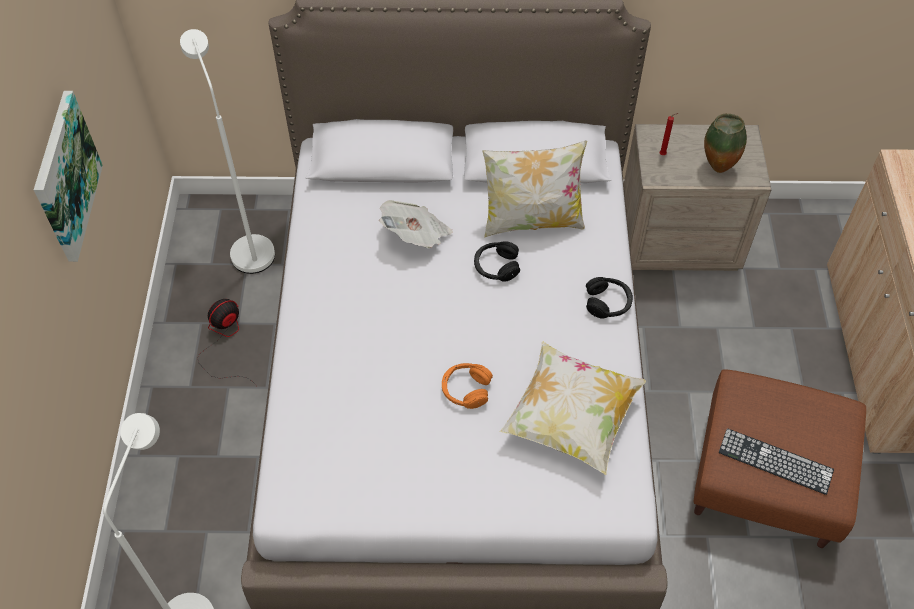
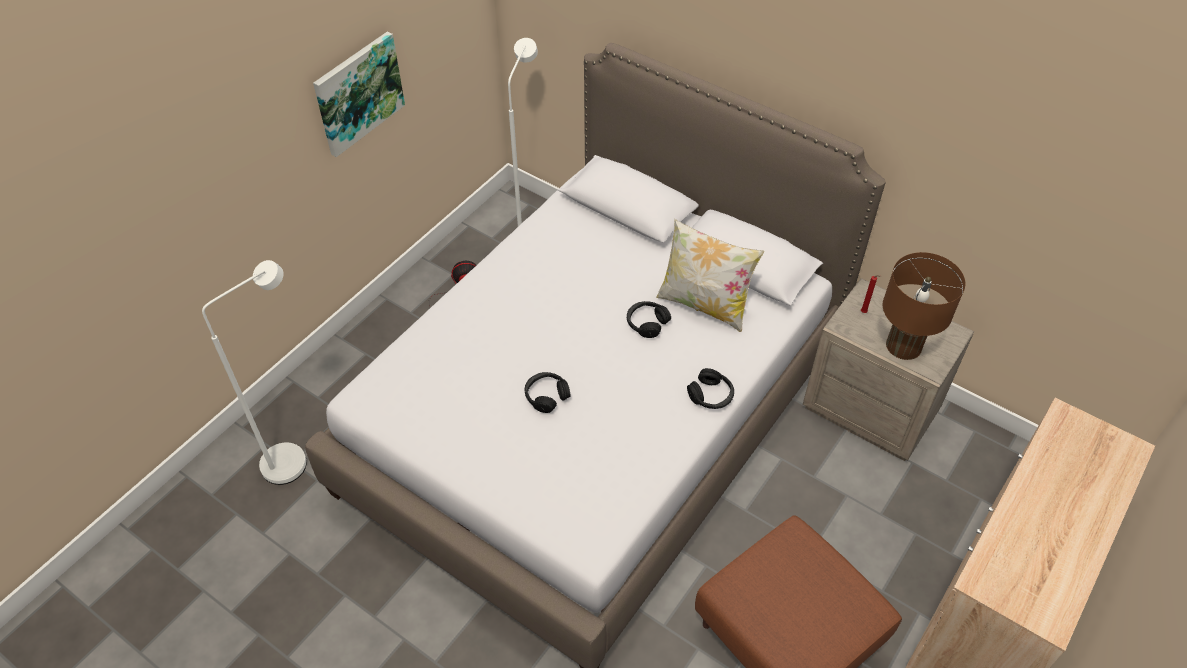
camera: 35 degrees right, 5 degrees down
(416, 235) = (606, 270): newspaper -> none
(466, 389) = (546, 396): orange headphones -> black headphones
(570, 419) = (605, 462): pillow -> none
(716, 167) = (903, 345): vase -> brown table lamp
(775, 461) = (774, 609): keyboard -> none

